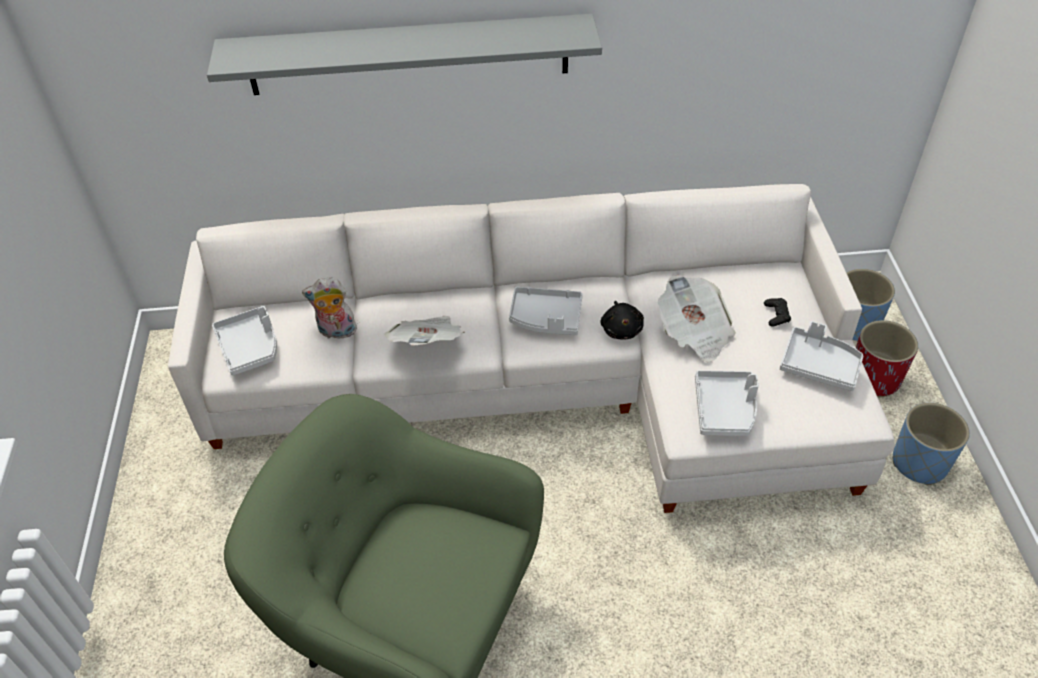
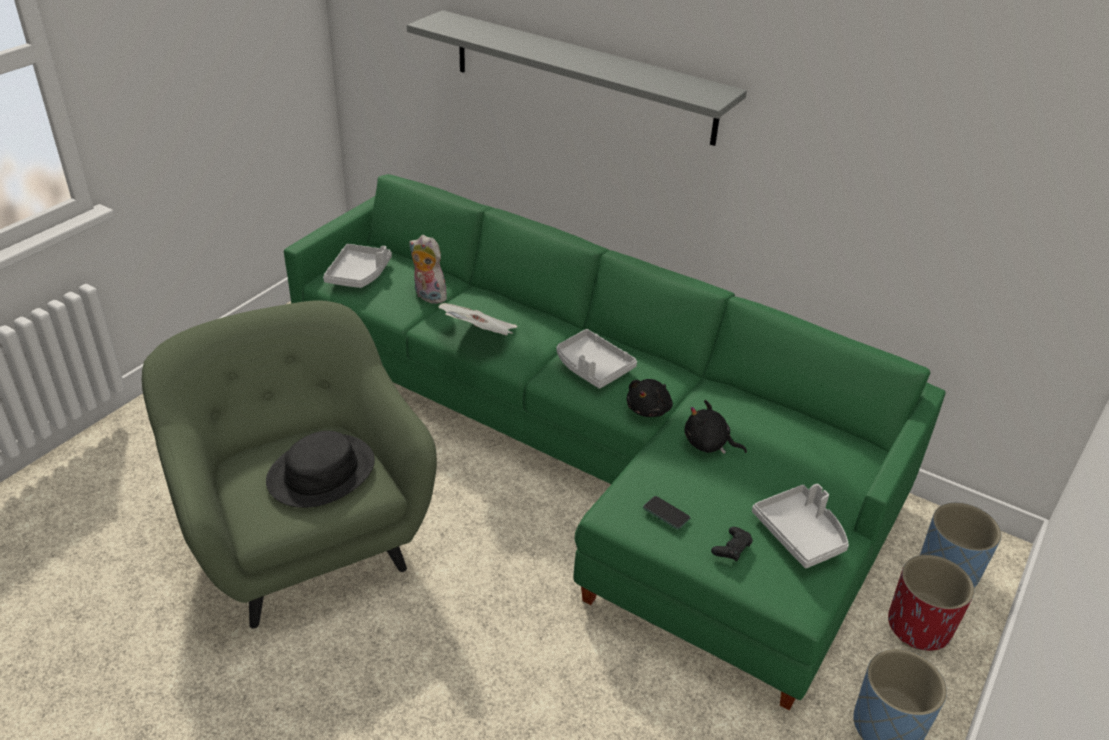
camera: 35 degrees right, 10 degrees down
(446, 557) = (321, 472): none -> black hat
(554, 380) = (600, 451): white sofa -> green sofa
(694, 333) = (708, 444): newspaper -> black plush toy
(725, 409) = (666, 513): grey tray -> phone
(776, 315) = (806, 474): black game controller -> black game controller (732, 548)

